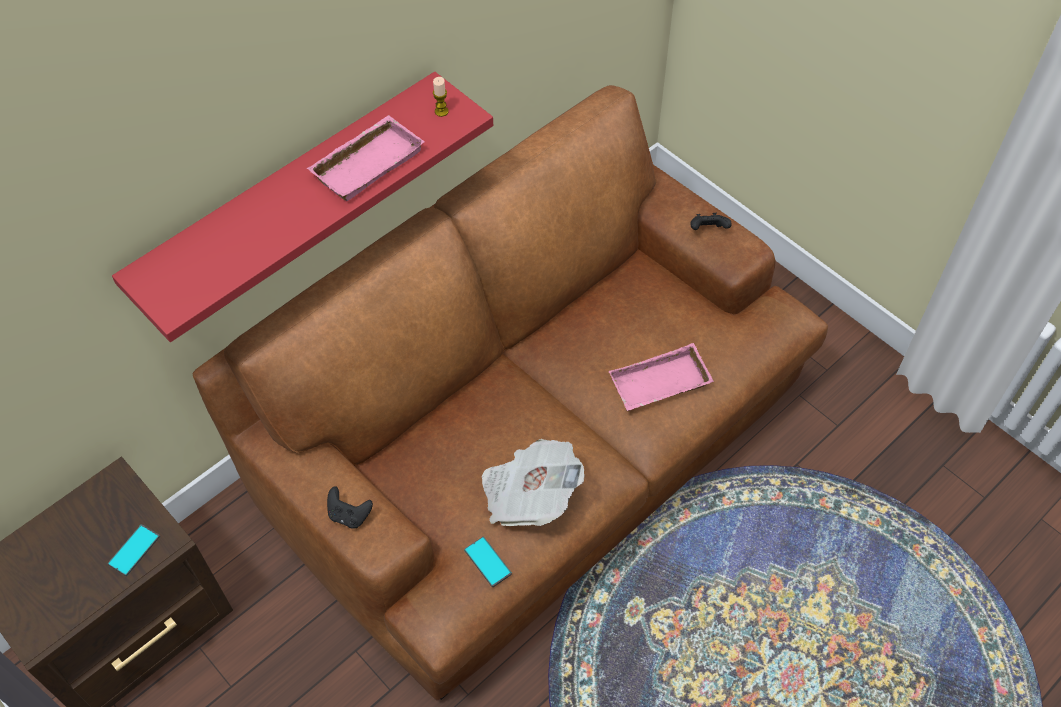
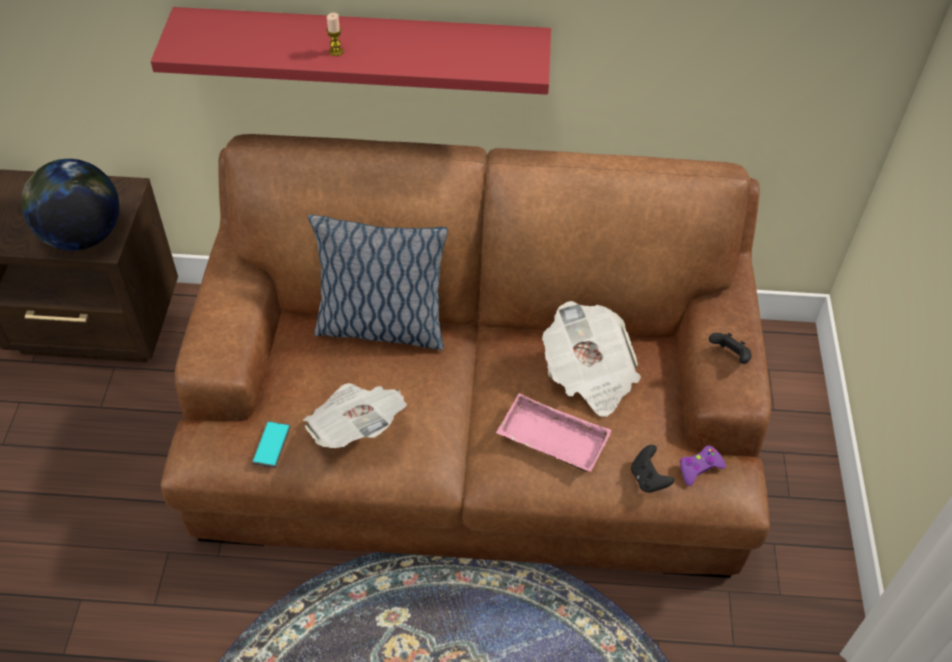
camera: 45 degrees right, 5 degrees down
(134, 550) = (83, 236): phone -> globe
(349, 515) = (215, 325): black game controller -> black game controller (648, 479)
(367, 162) = (416, 51): pink tray -> none
(441, 111) = (515, 55): candle -> candle (336, 52)
(447, 412) = (380, 327): none -> pillow
(629, 320) = (589, 375): none -> newspaper
(760, 322) = (699, 468): none -> purple game controller

